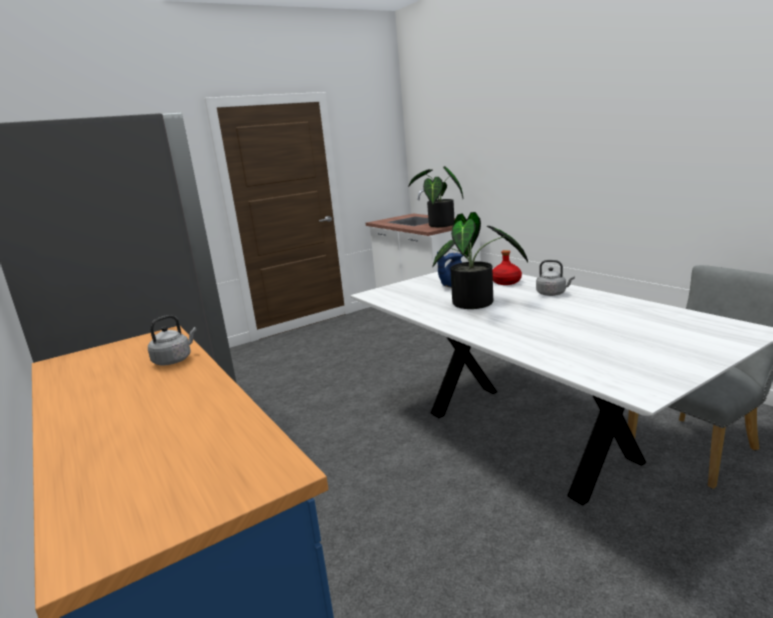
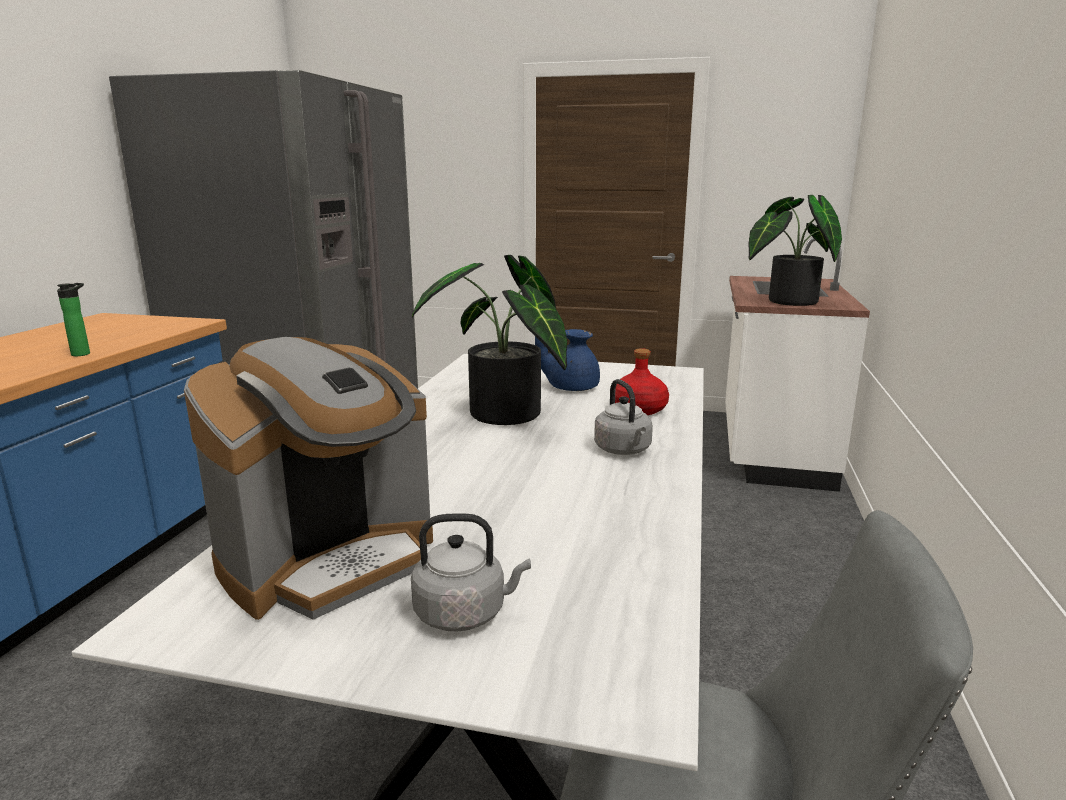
camera: 45 degrees right, 0 degrees up
(174, 360) = (114, 342): grey kettle -> grey kettle (465, 613)
(192, 370) = (83, 353): none -> bottle
(609, 356) = (330, 560): none -> coffee machine

